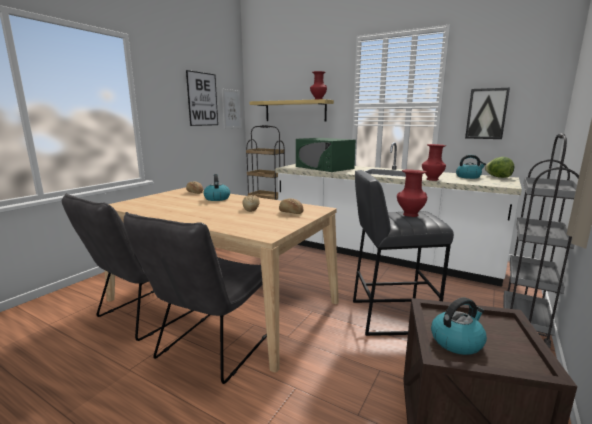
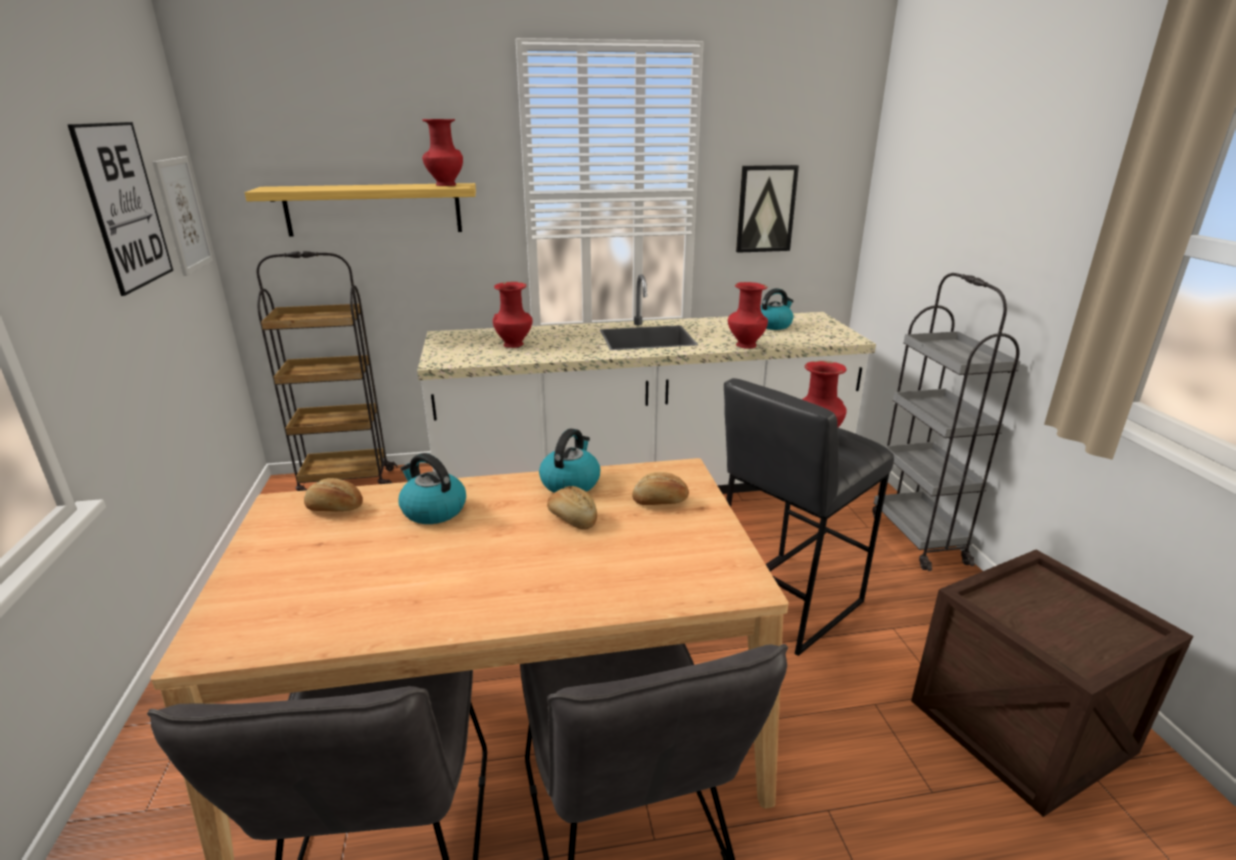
camera: 40 degrees left, 10 degrees up
(324, 167) = (514, 345): green microwave -> red vase
(457, 341) = (1054, 635): kettle -> kettle (570, 482)
(498, 177) = (803, 317): lettuce -> none

